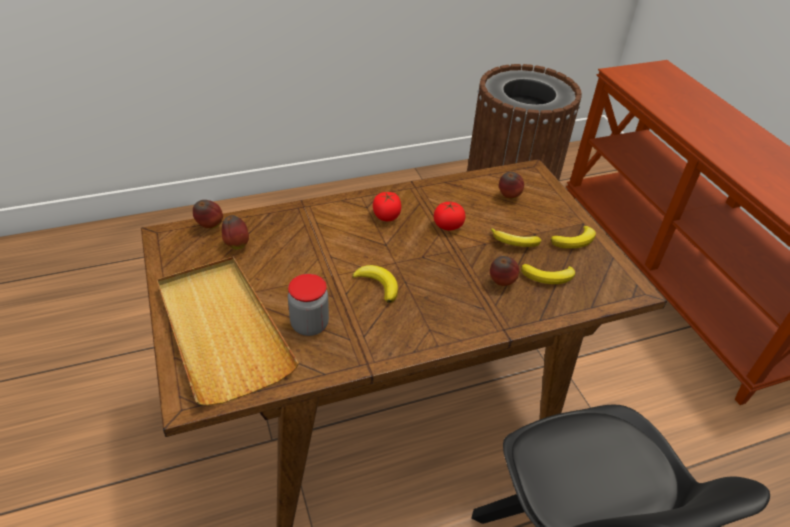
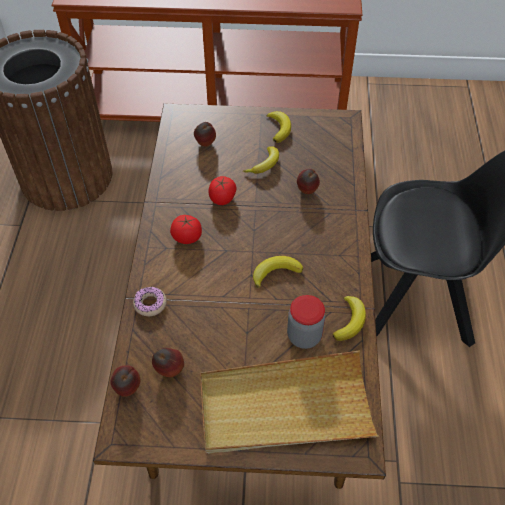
camera: 65 degrees left, 10 degrees up
(300, 215) = (150, 304): none -> donut
(549, 277) = (312, 160): banana -> banana (349, 320)

